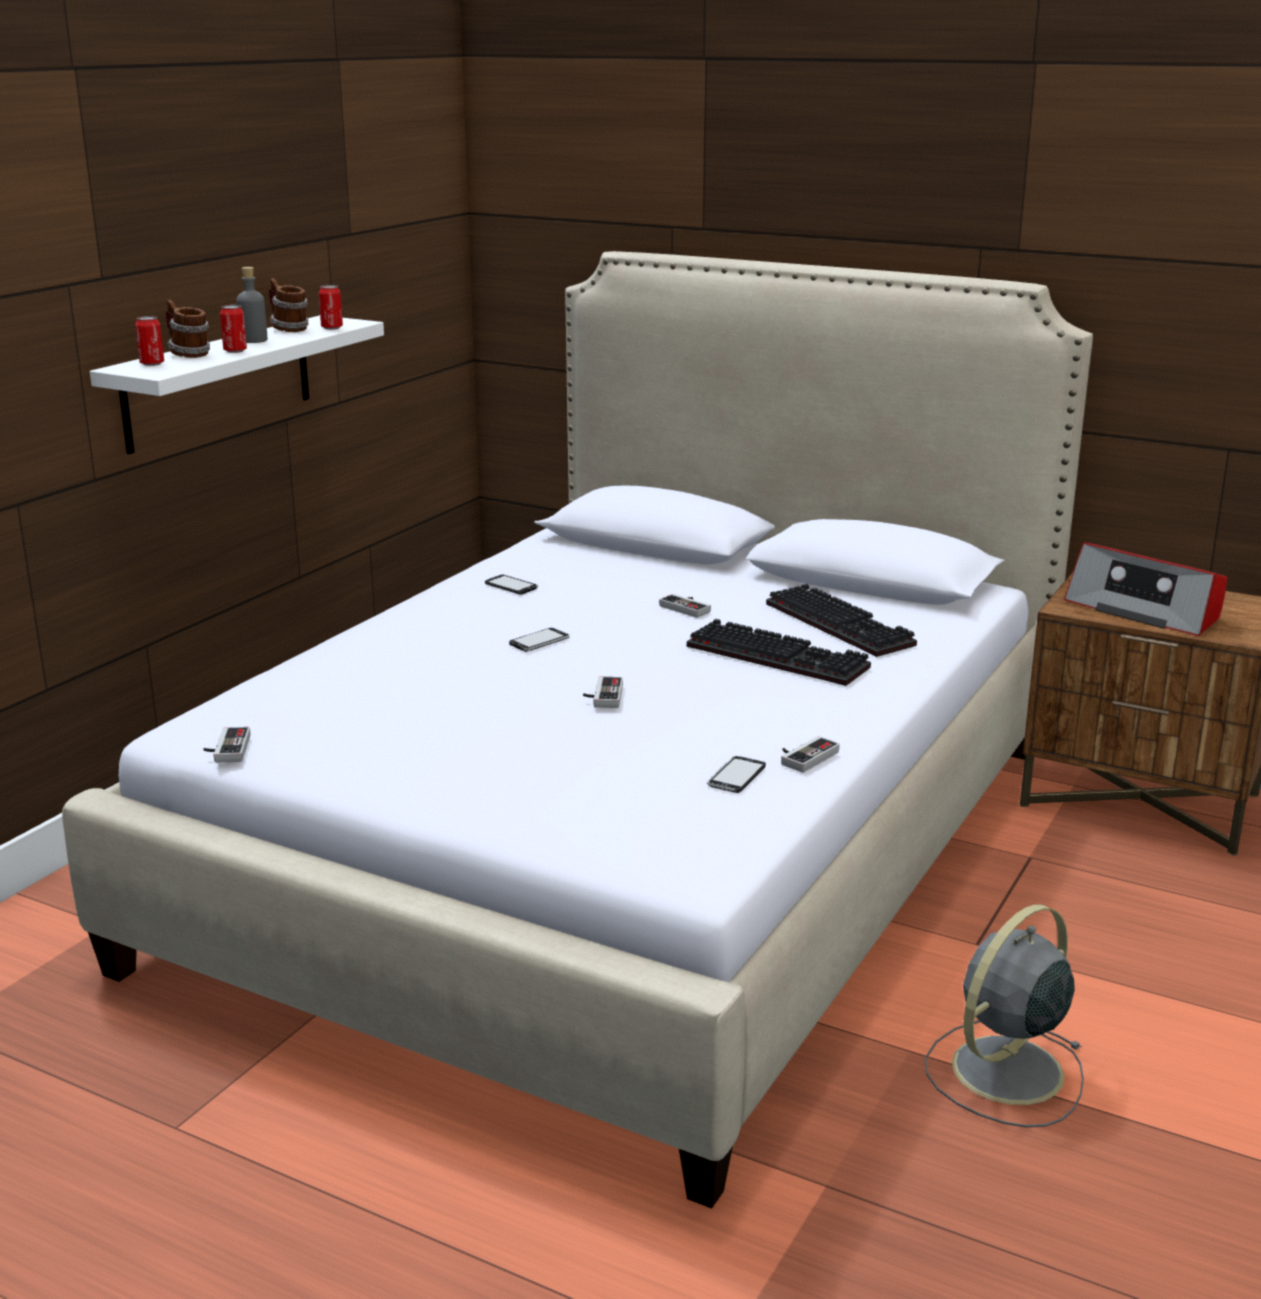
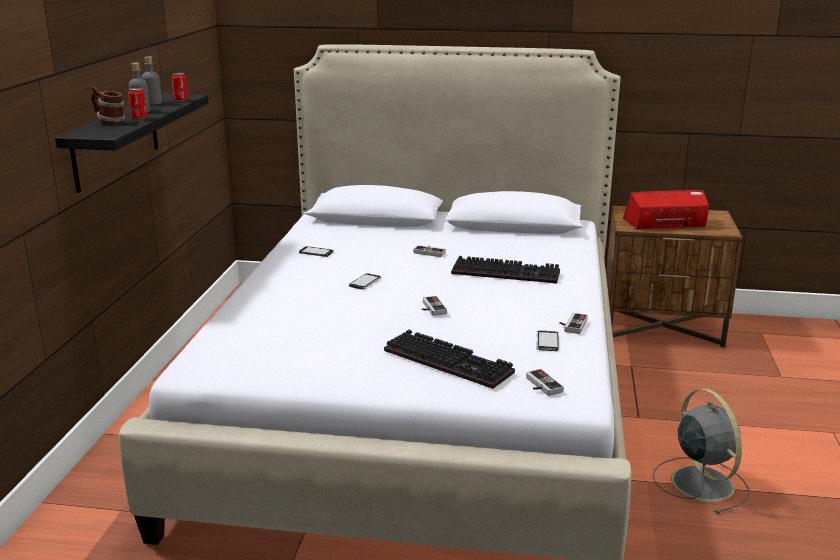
camera: 20 degrees left, 0 degrees up
(152, 364) = (94, 130): can -> none
(218, 382) = (116, 141): white shelf -> black shelf
(226, 749) = (230, 376): game controller -> game controller (540, 386)
(288, 329) = (153, 103): mug -> grey bottle
(843, 625) = (523, 250): keyboard -> keyboard (451, 361)
(1004, 1072) = (700, 482): grey fan -> grey fan turned 135 degrees clockwise
(1145, 610) = (666, 223): radio -> radio turned 150 degrees clockwise

